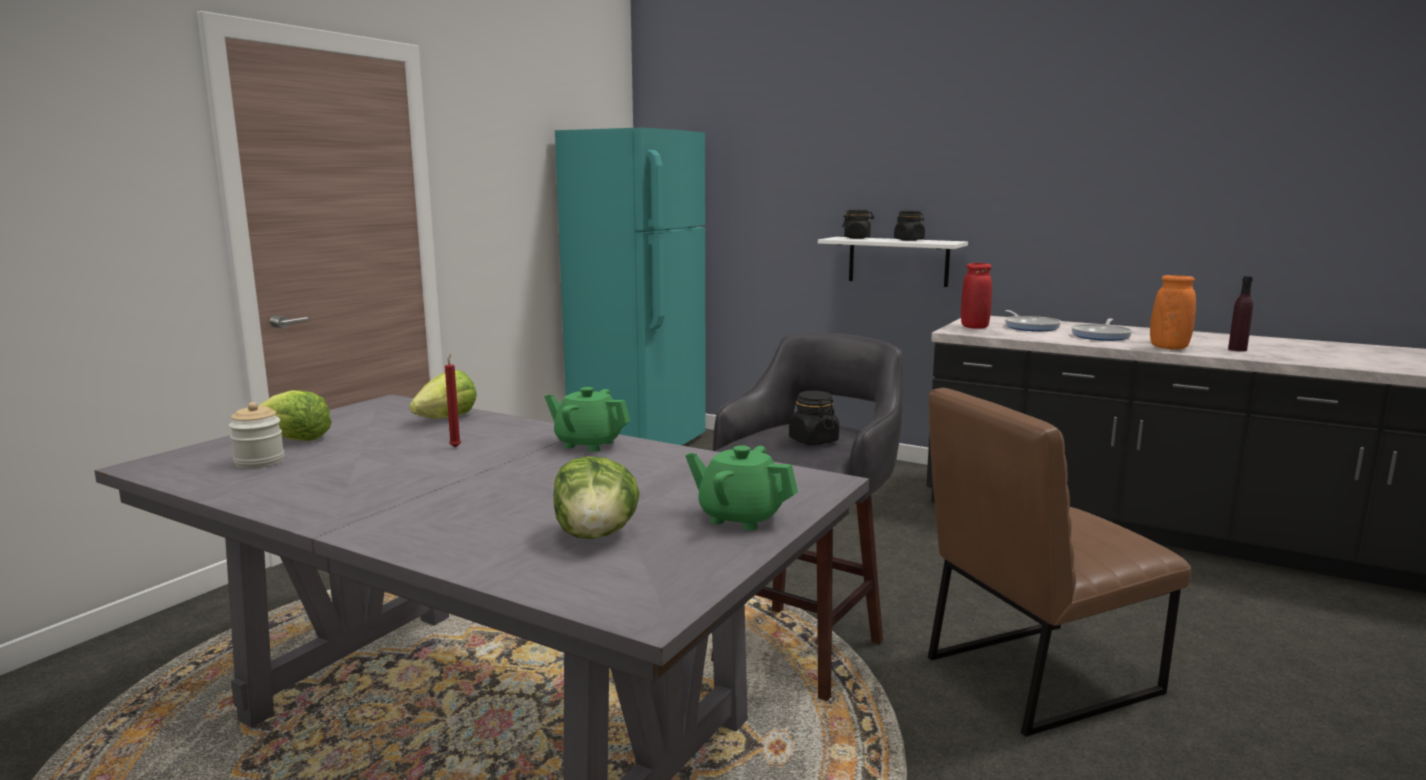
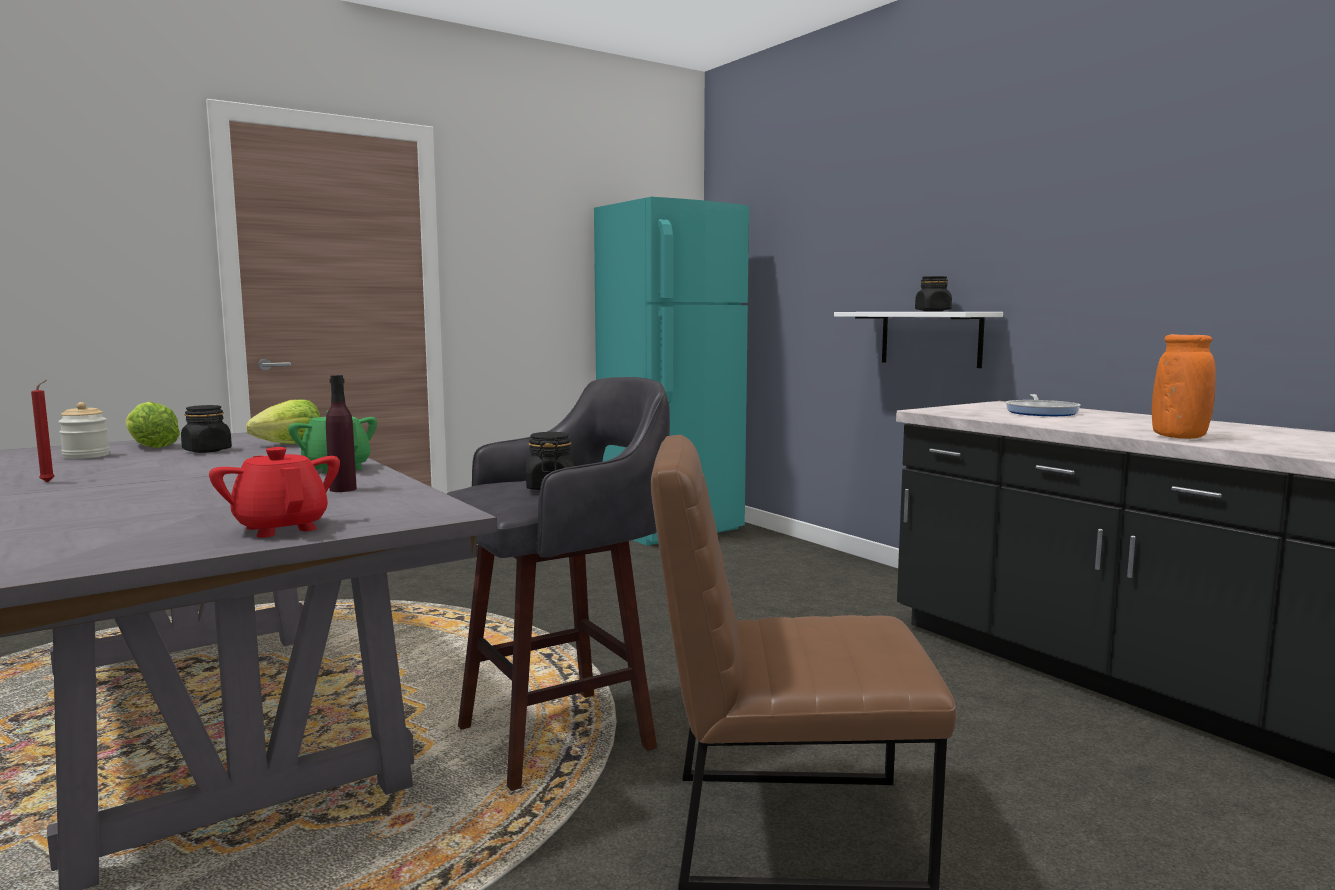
camera: 25 degrees right, 5 degrees down
(456, 447) = (236, 460): red candle -> red candle (49, 482)
(596, 535) = (135, 523): lettuce -> none
(740, 517) = (281, 528): green teapot -> red teapot
(857, 238) = (883, 311): black jar -> black jar (207, 450)
(974, 327) = (963, 409): red vase -> none
(1102, 335) = (1116, 423): frying pan -> none
(1237, 349) = (1288, 444): purple bottle -> purple bottle (343, 489)

